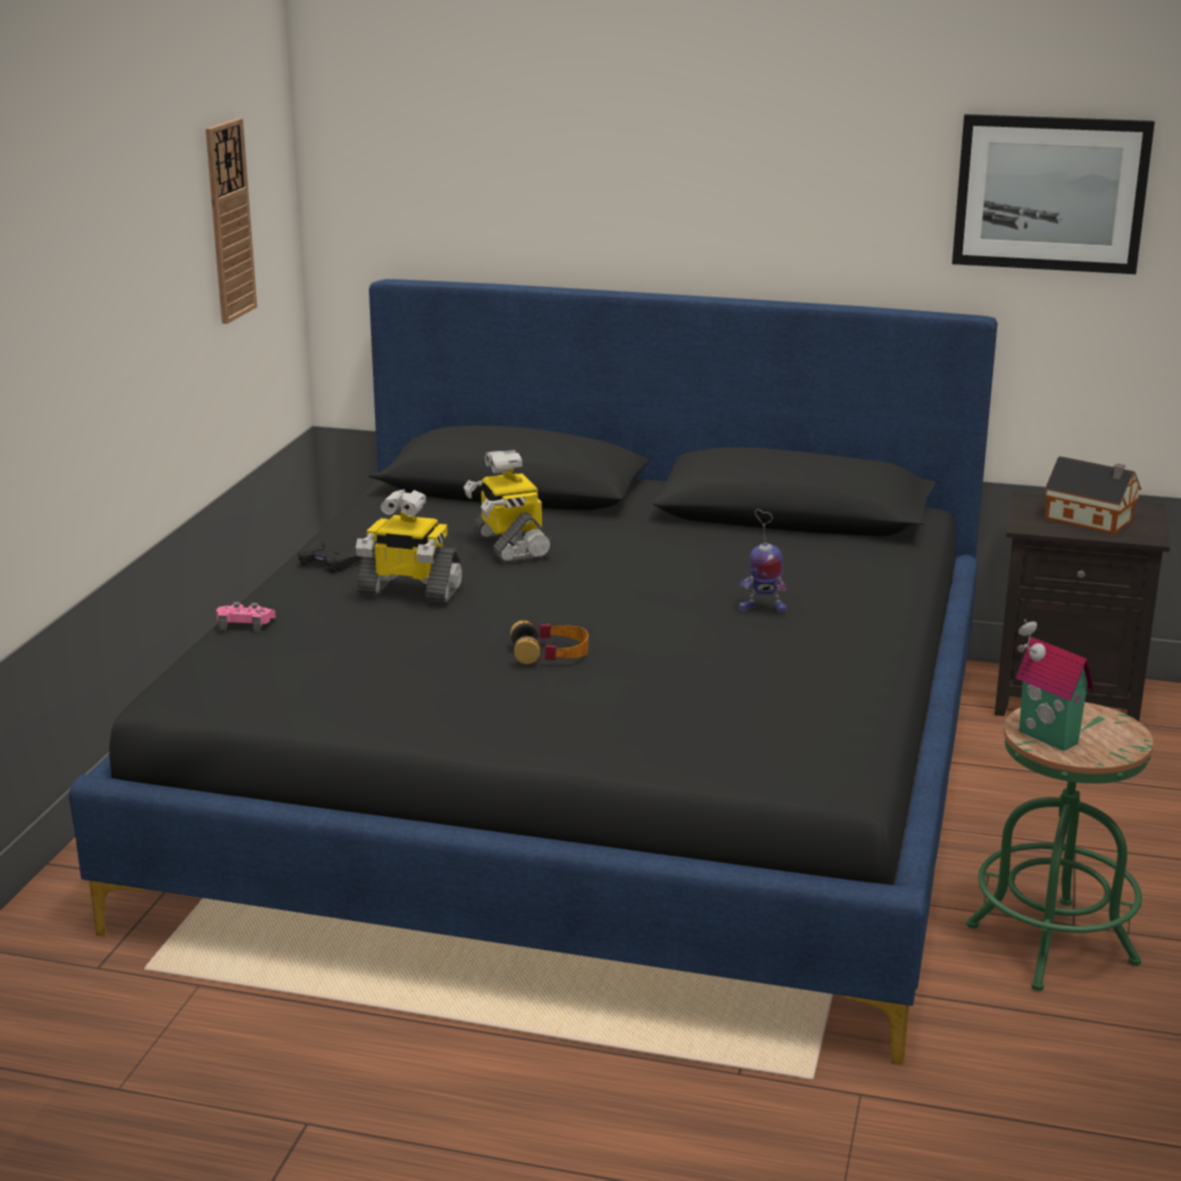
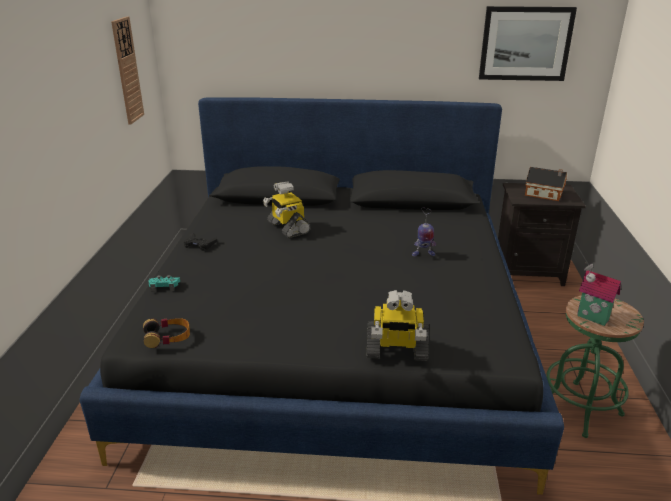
camera: 10 degrees left, 5 degrees up
(245, 624) = (164, 286): pink game controller -> turquoise game controller
(409, 591) = (246, 259): toy robot -> toy robot (396, 351)
(550, 653) = (330, 290): headphones -> headphones (167, 337)

